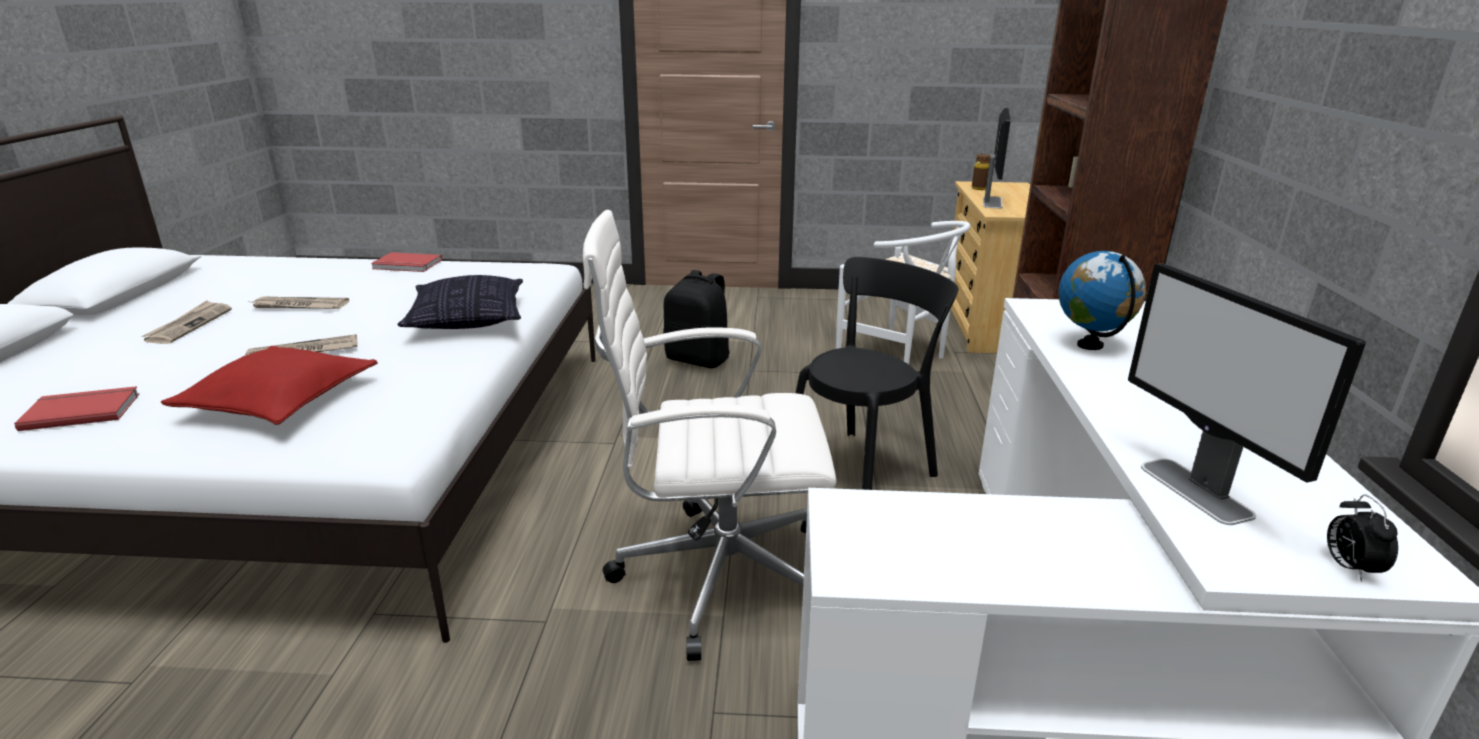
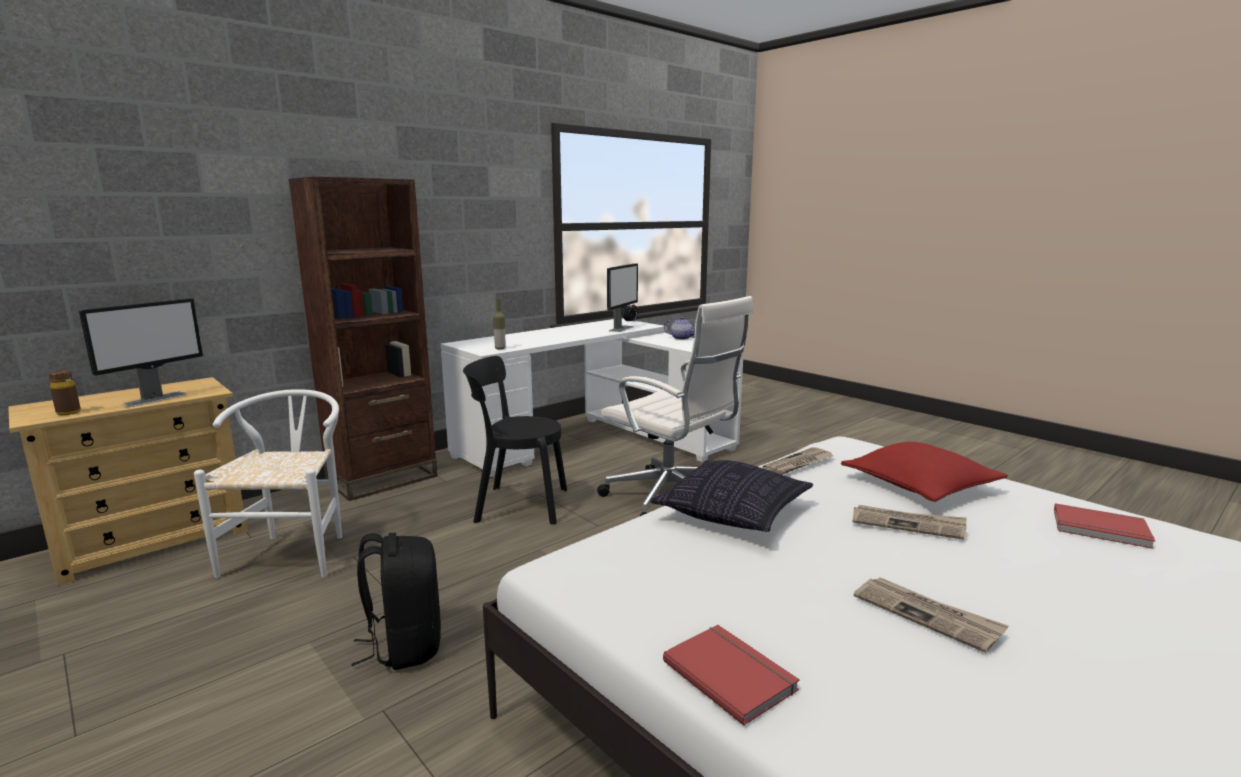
camera: 135 degrees left, 10 degrees down
(189, 325) = (1089, 634): newspaper -> newspaper (799, 464)
(992, 202) = (156, 399): monitor -> monitor turned 150 degrees clockwise
(1050, 318) = (500, 348): none -> bottle
(1061, 577) = (681, 338): none -> teapot
(1090, 345) = (525, 342): globe -> none

